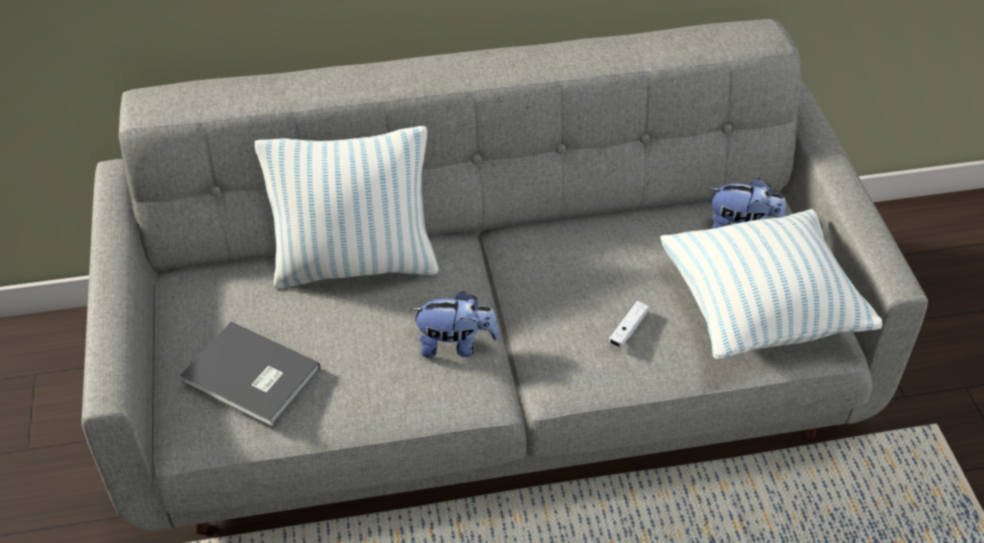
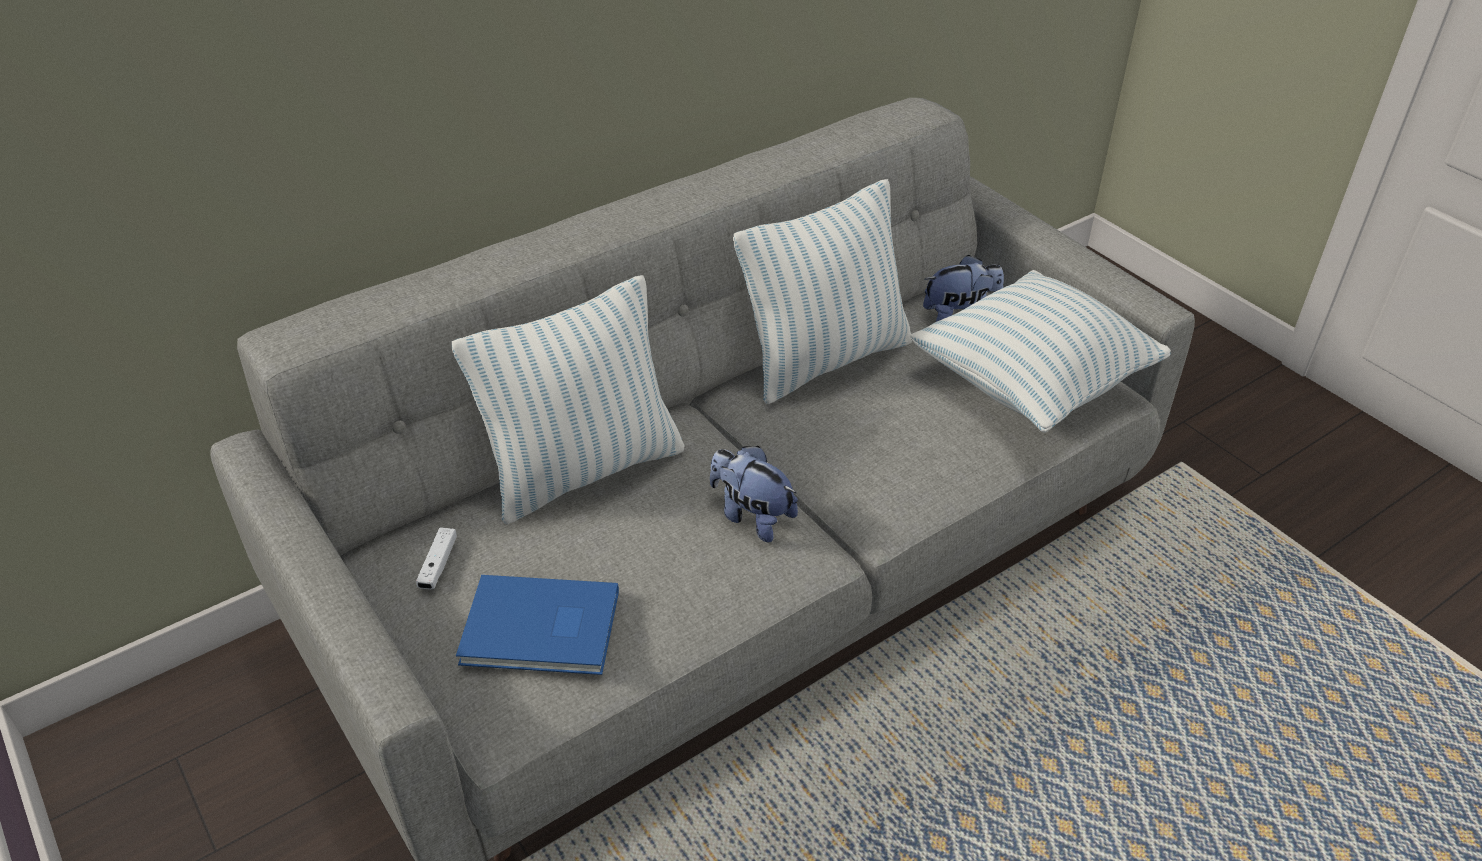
camera: 25 degrees left, 5 degrees down
(251, 379) = (542, 631): grey book -> blue book
(455, 345) = (752, 516): plush toy -> plush toy turned 120 degrees counterclockwise
(599, 232) = (825, 360): none -> pillow
(628, 329) = (921, 441): white game controller -> white game controller (438, 565)

